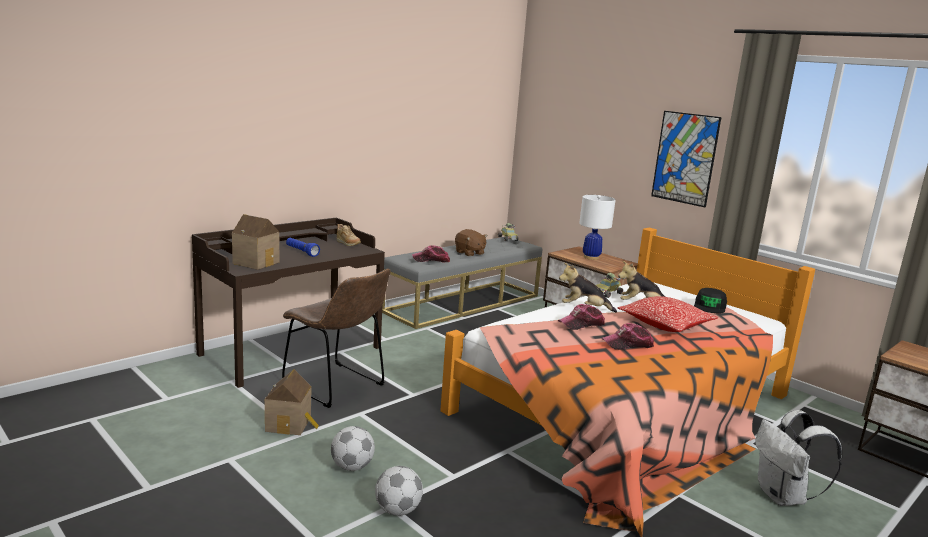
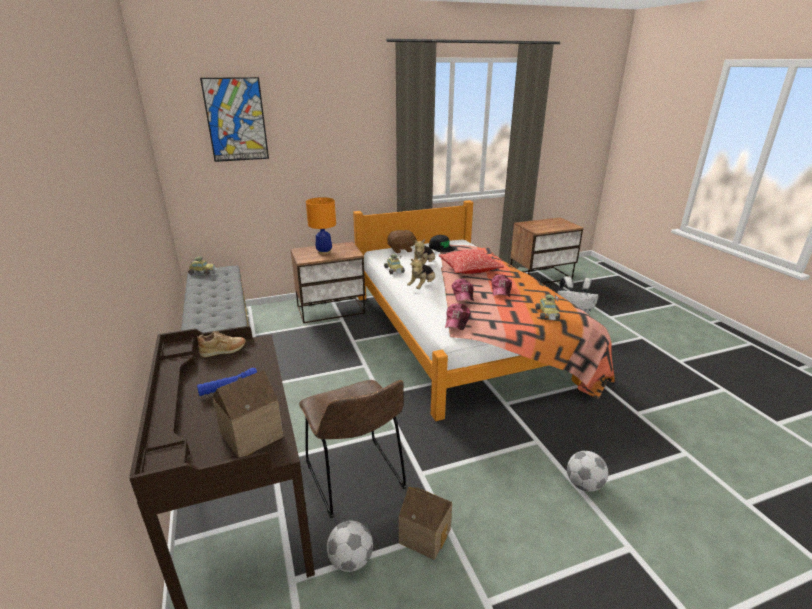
camera: 65 degrees left, 10 degrees up
(337, 386) = (356, 480): brown chair -> brown chair turned 90 degrees clockwise
(352, 467) = (516, 499): football -> football (350, 560)
(431, 260) = (225, 323): cap -> cap (457, 321)
(469, 253) = (222, 299): brown plush toy -> brown plush toy (401, 250)
(591, 257) = (324, 252): white table lamp -> orange table lamp
(595, 372) = (547, 314): none -> toy car
(685, 158) = (357, 149): picture -> picture (236, 120)

